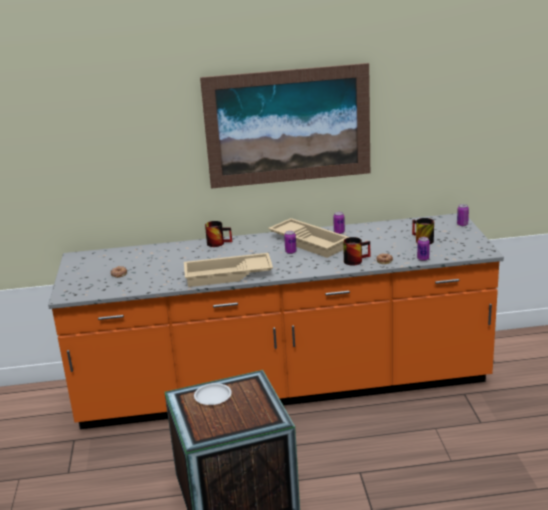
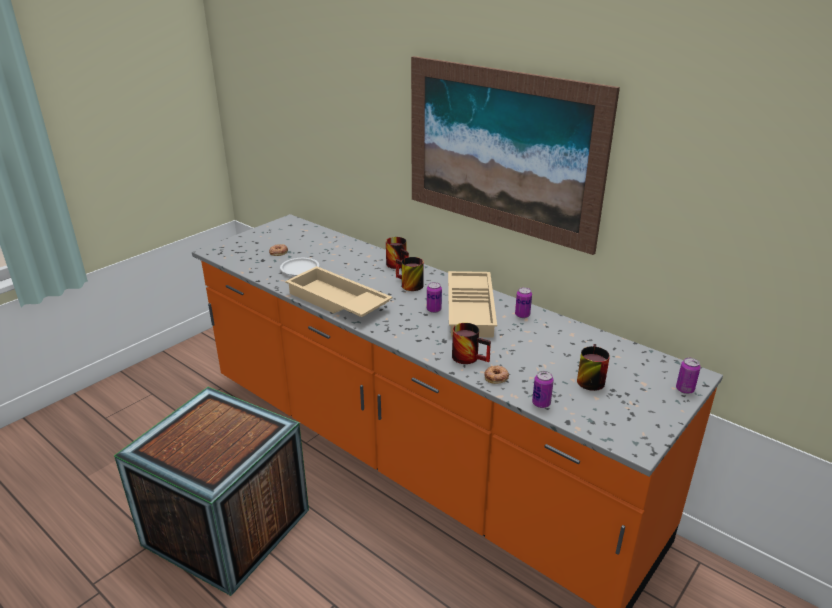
camera: 45 degrees right, 5 degrees up
(212, 397) = (221, 418): white plate -> white plate (299, 269)
(248, 249) = (408, 285): none -> mug

